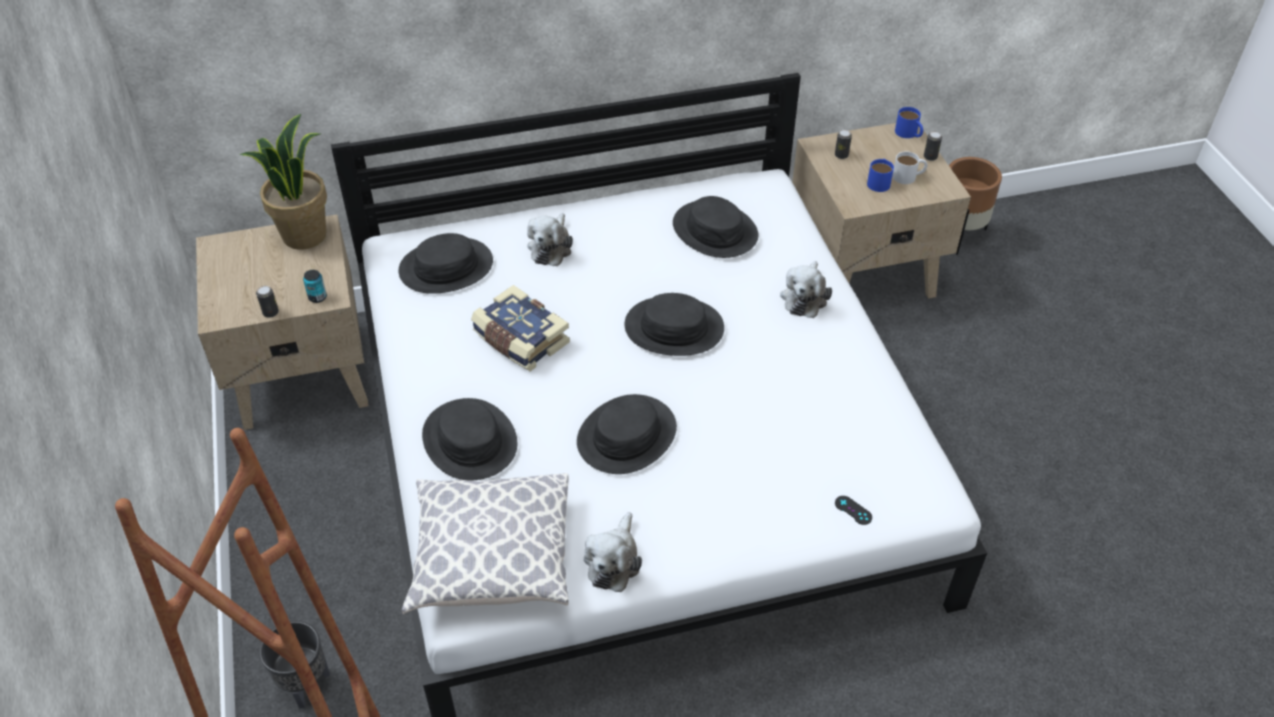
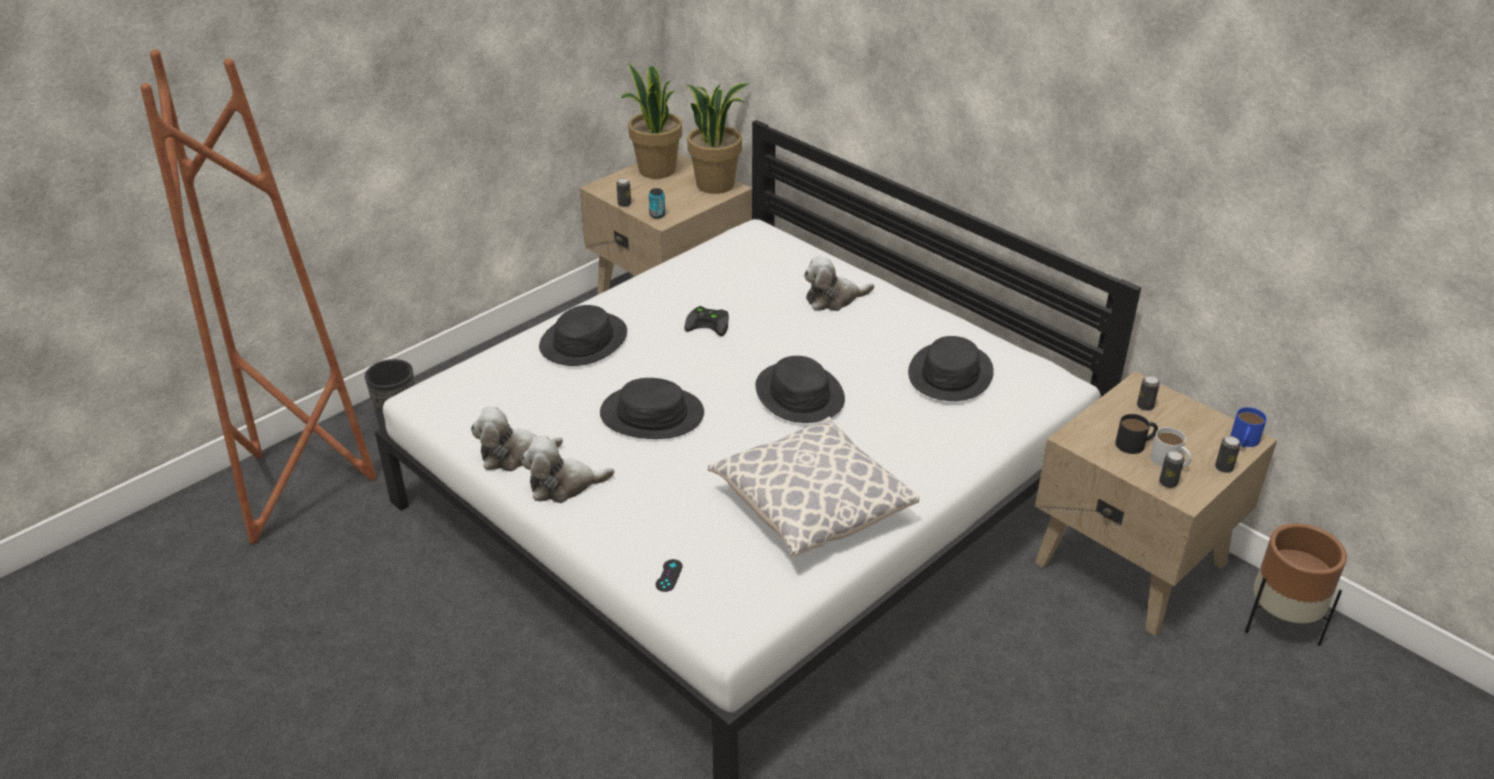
camera: 60 degrees right, 10 degrees down
(228, 264) = (656, 170): none -> potted plant
(446, 267) = (756, 261): black hat -> none
(492, 559) = (476, 395): pillow -> pillow (811, 507)
(519, 340) = (710, 323): book -> black game controller
(804, 297) = (921, 458): plush toy -> plush toy (563, 485)
(879, 181) = (1135, 444): blue mug -> black mug
(930, 189) = (1168, 483): none -> can

